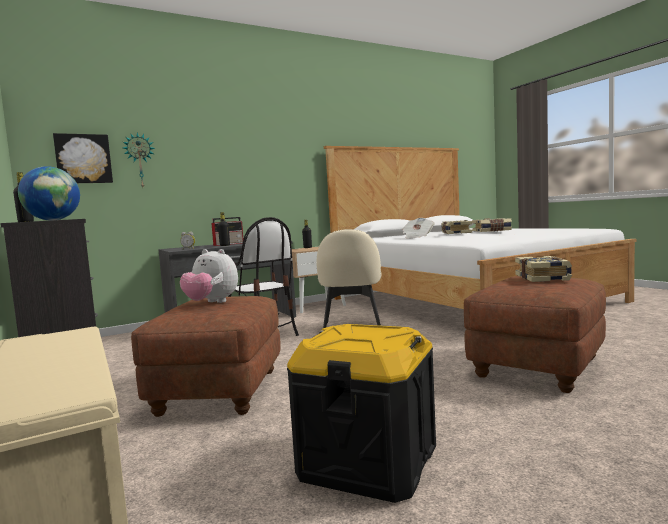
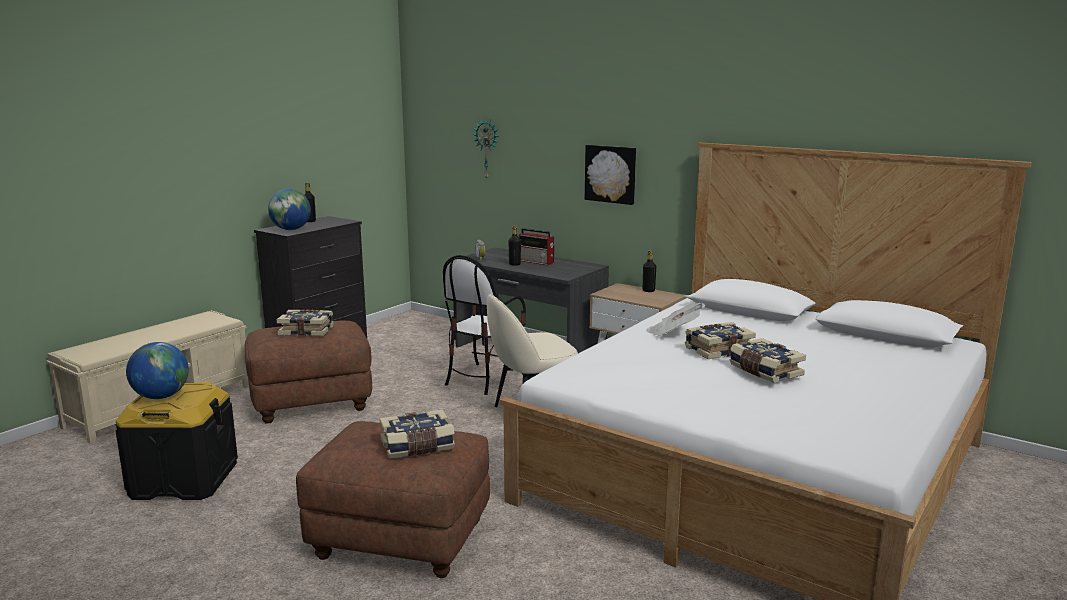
camera: 65 degrees right, 10 degrees up
(83, 159) = (446, 144): picture -> picture (611, 174)
(211, 303) = (307, 331): plush toy -> book
(361, 340) = (161, 397): none -> globe

